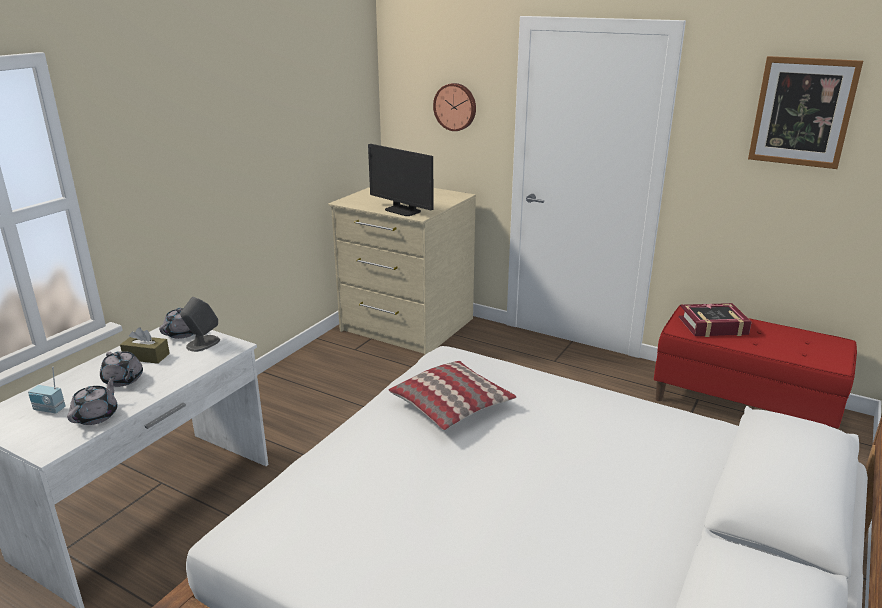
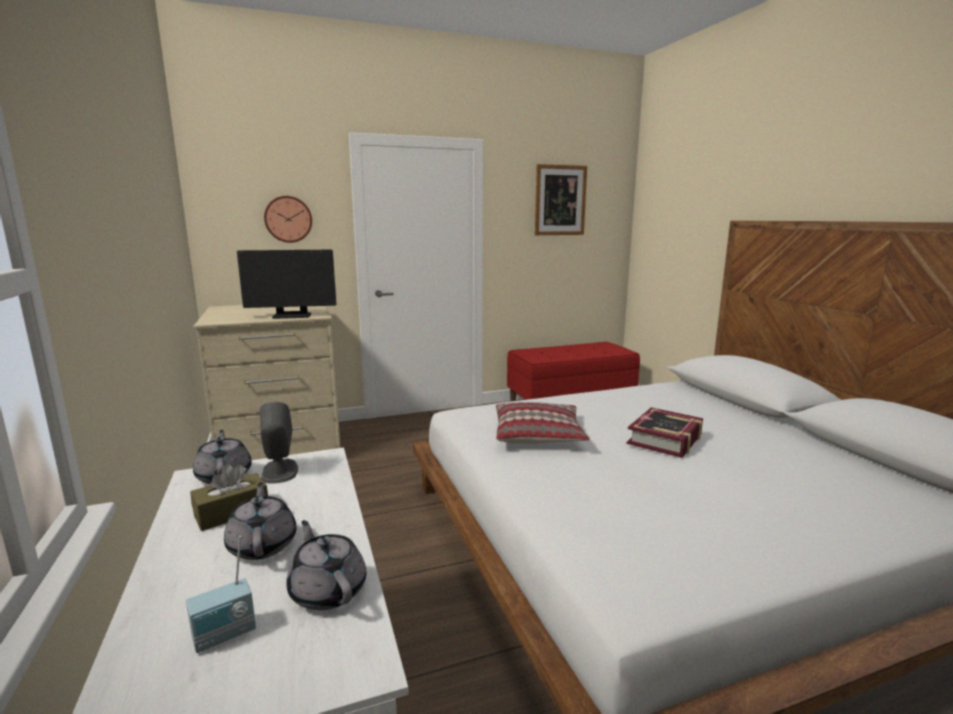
camera: 50 degrees left, 10 degrees down
(123, 380) = (263, 544): grey teapot -> grey teapot turned 105 degrees counterclockwise
(713, 326) = (546, 354): book -> book (665, 439)

